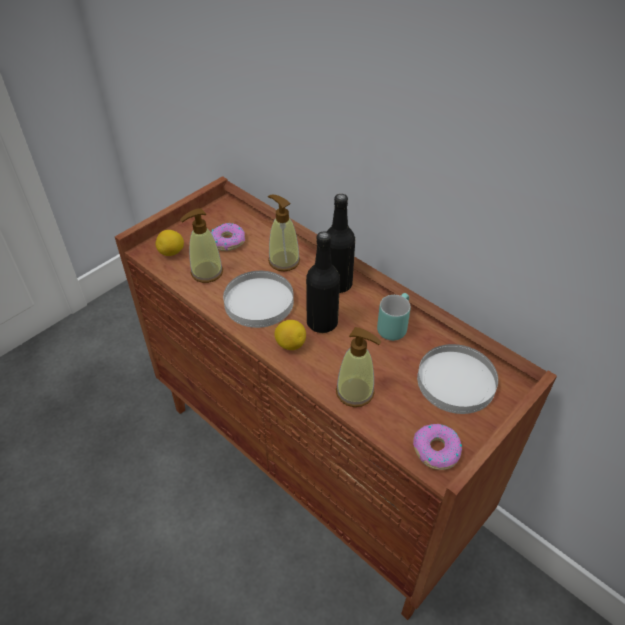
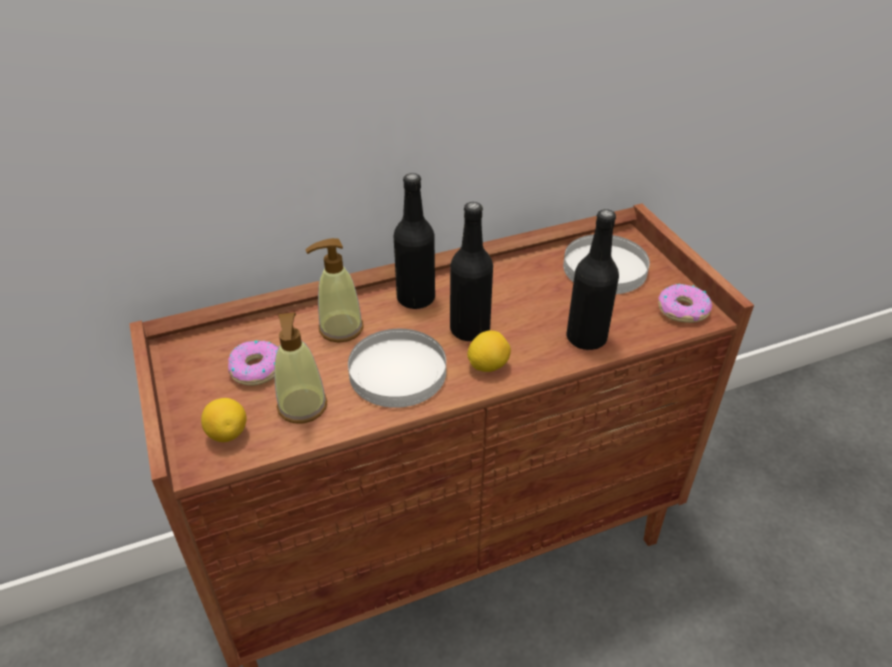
camera: 65 degrees left, 5 degrees down
(355, 392) = (586, 338): soap dispenser -> black bottle
(392, 325) = (507, 281): turquoise mug -> none

